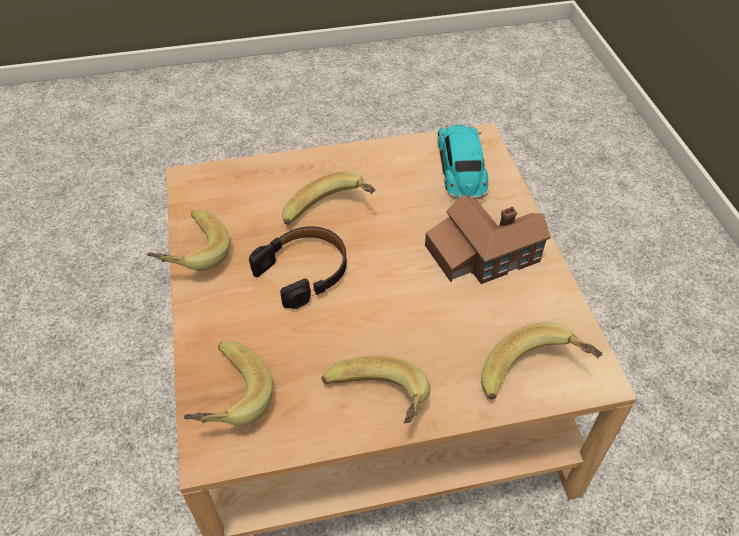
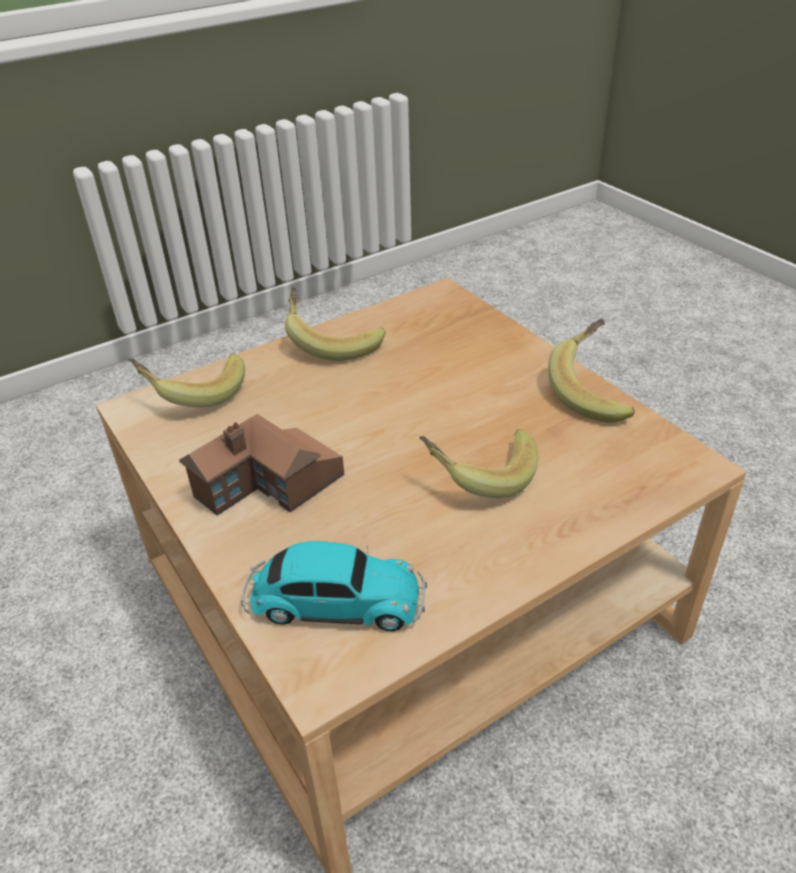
camera: 160 degrees right, 10 degrees down
(226, 400) = (456, 316): banana -> none
(304, 271) = (465, 411): black headphones -> none
(461, 169) = (332, 601): toy car -> toy car turned 60 degrees counterclockwise

